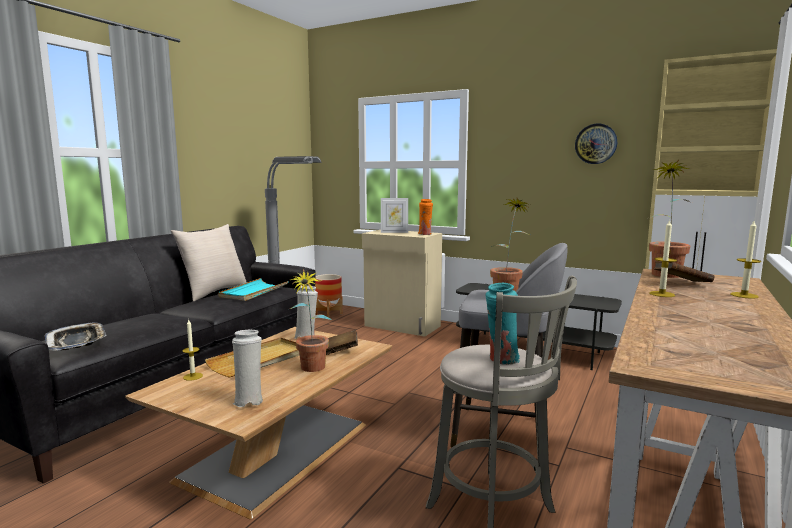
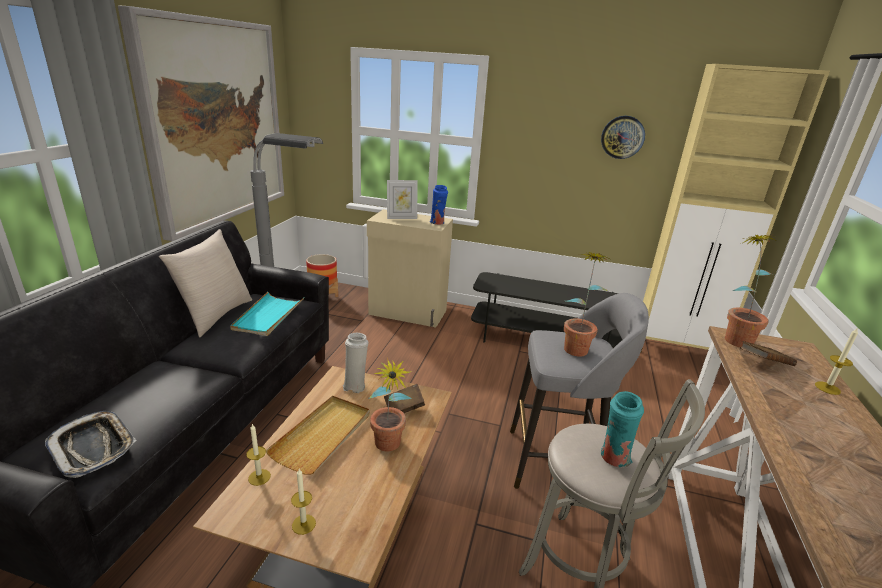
camera: 15 degrees left, 15 degrees up
(243, 154) = (216, 123): none -> picture
(249, 401) = (346, 515): white vase -> none
(425, 234) = (438, 223): orange vase -> blue vase
(662, 294) = (764, 392): candle -> candle (303, 524)

